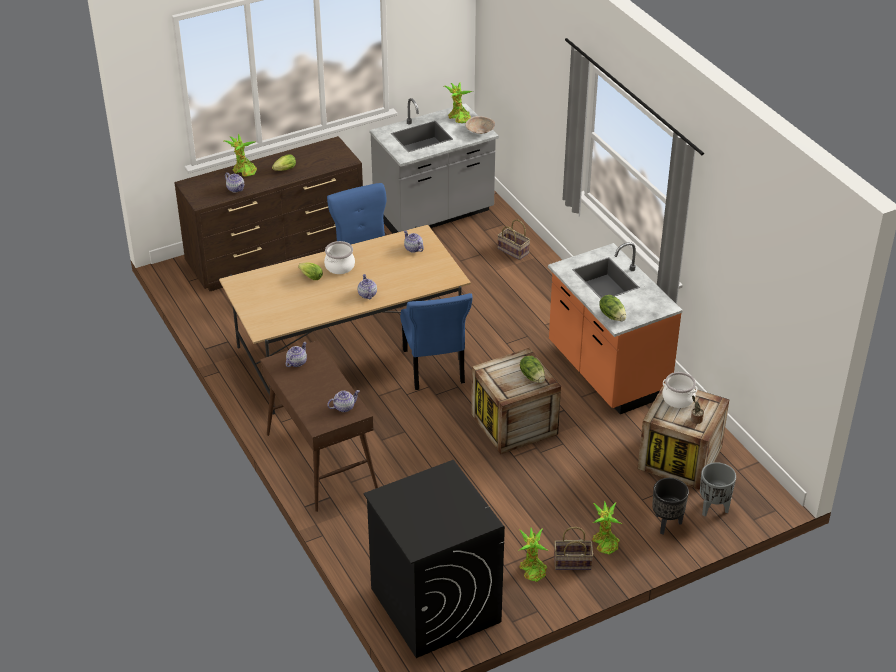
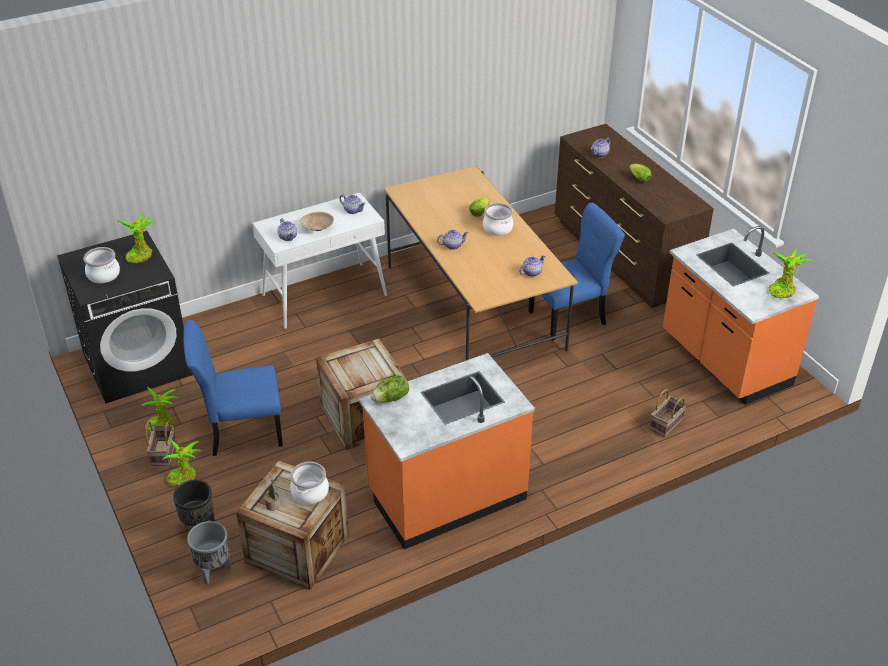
camera: 90 degrees right, 0 degrees up
(243, 170) = (632, 156): potted plant -> potted plant (140, 255)
(320, 461) = (325, 295): brown console table -> white console table
(434, 214) = (724, 361): grey counter -> orange counter
(434, 369) = (451, 362): blue chair -> blue chair (241, 432)
(449, 515) = (104, 274): none -> cooking pot
(480, 131) = (755, 306): beige bowl -> beige bowl (317, 228)
(532, 376) = (358, 379): lettuce -> none

